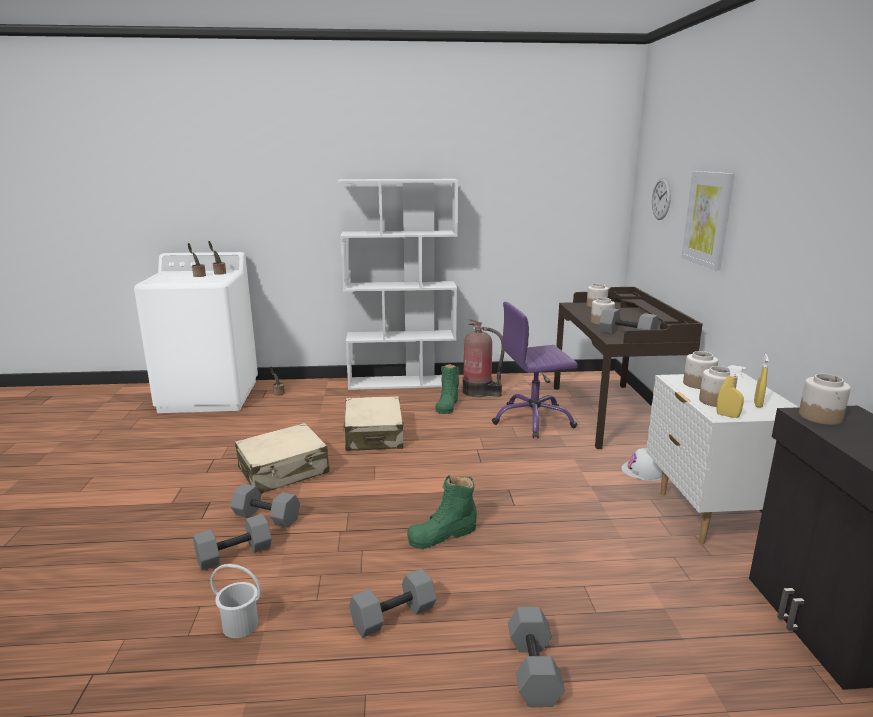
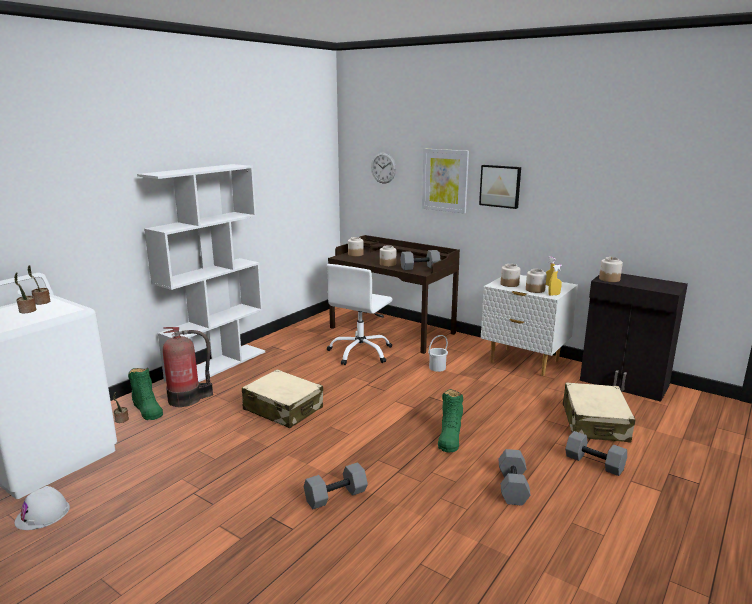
camera: 50 degrees left, 0 degrees up
(234, 553) = (368, 527): grey dumbbell -> none
(240, 626) = (463, 550): white bucket -> white bucket (437, 368)
(284, 471) = (275, 465): beige suitcase -> beige suitcase (595, 423)
(447, 405) = (287, 366): green boot -> green boot (147, 409)
(479, 392) = (290, 349): fire extinguisher -> fire extinguisher (187, 399)
(533, 420) = (360, 352): purple office chair -> white office chair
(644, 471) = (464, 354): white hard hat -> white hard hat (43, 514)
(758, 231) = (500, 186): none -> picture

